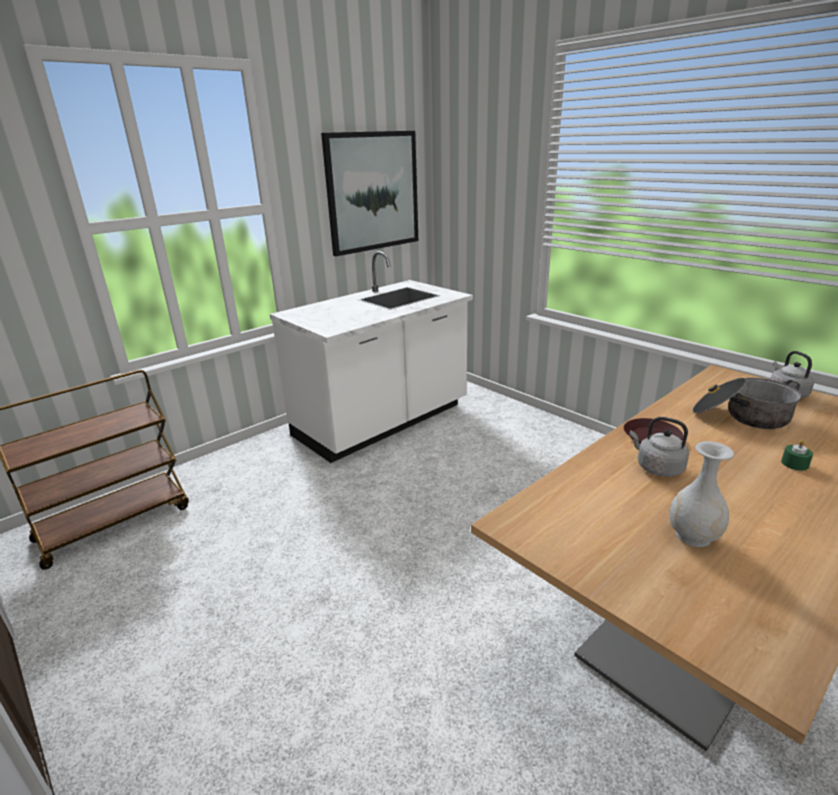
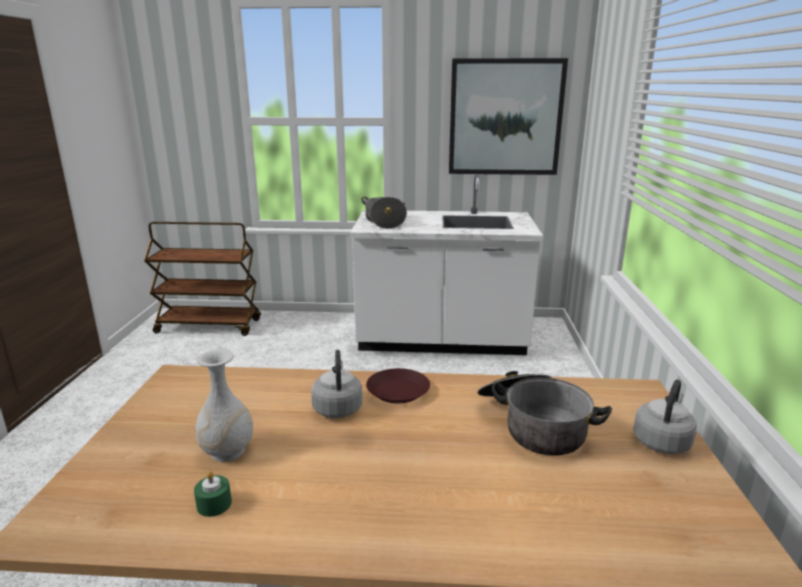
camera: 45 degrees right, 5 degrees down
(327, 319) = (384, 222): none -> cooking pot
(794, 464) = (454, 480): green candle -> green candle (214, 504)

